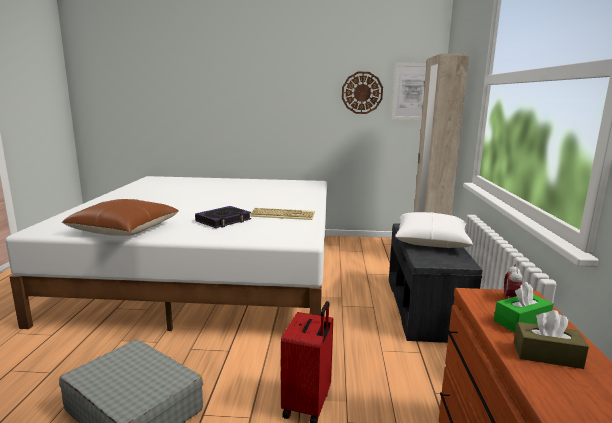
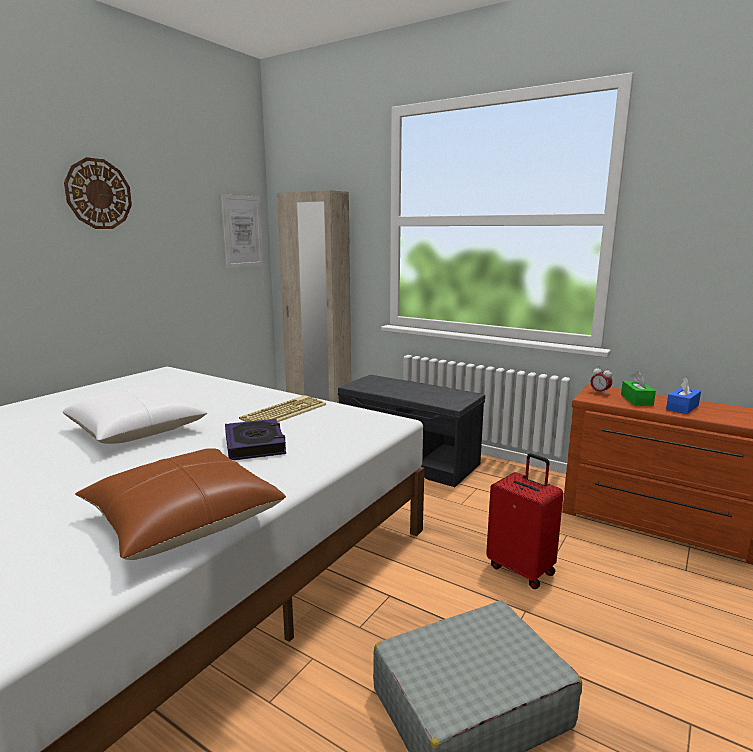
camera: 60 degrees left, 0 degrees up
(362, 93) = (190, 234): wall clock -> wall clock (98, 194)
(431, 241) = (408, 389): white pillow -> white pillow (136, 430)
(547, 355) = (682, 407): brown tissue box -> blue tissue box

